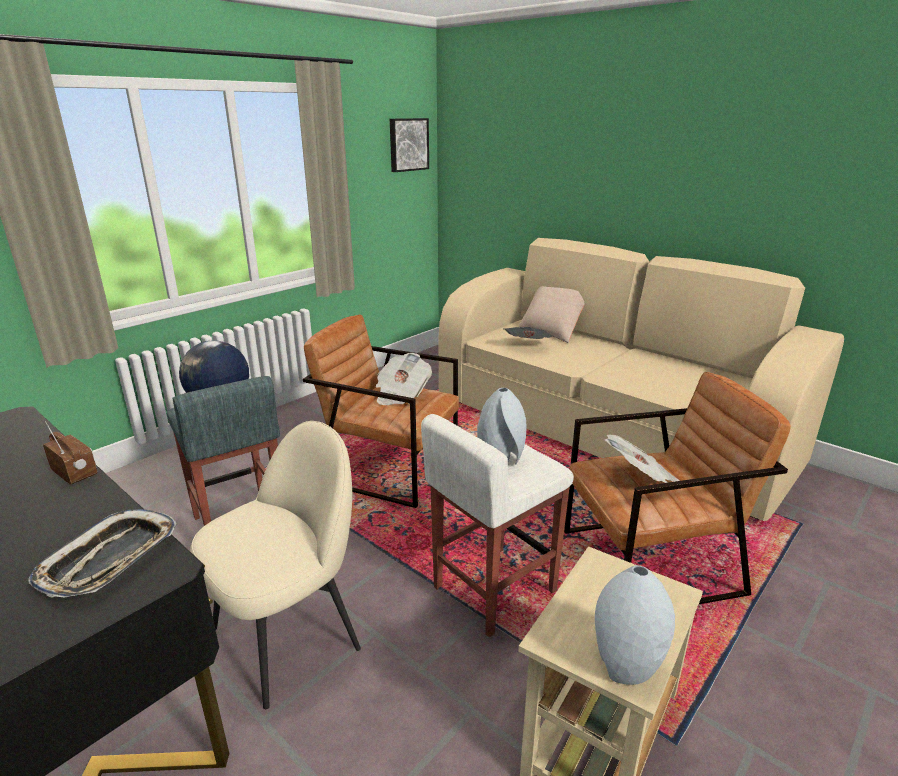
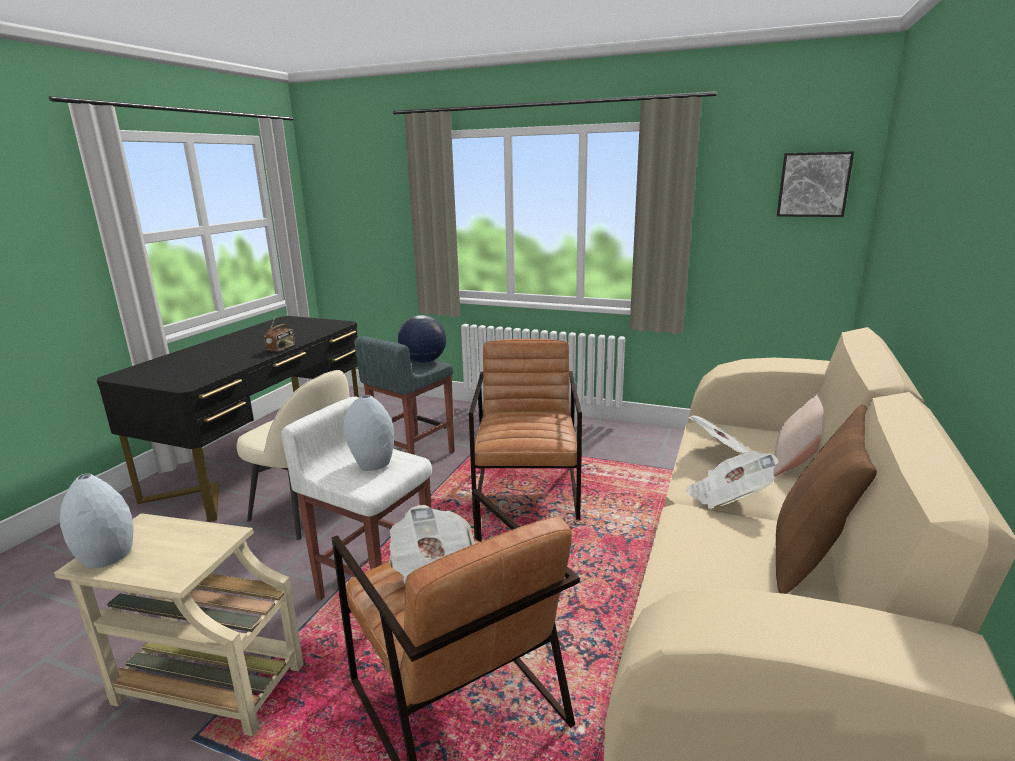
camera: 70 degrees right, 5 degrees down
(110, 559) = (198, 374): tray -> none
(401, 394) = (534, 422): newspaper -> newspaper (728, 497)
(656, 360) = (810, 556): none -> brown pillow

